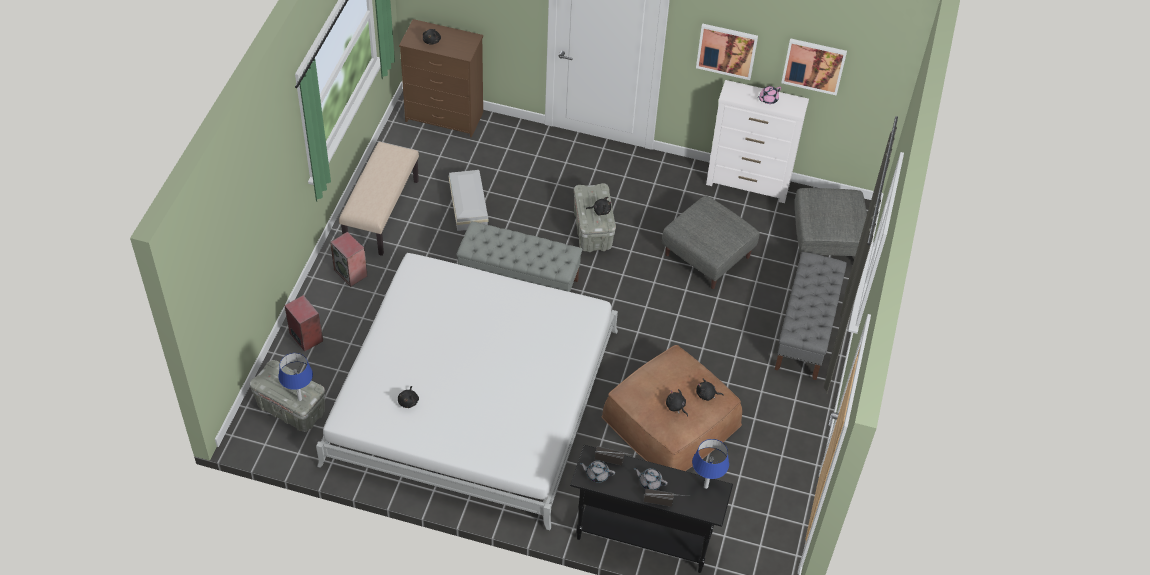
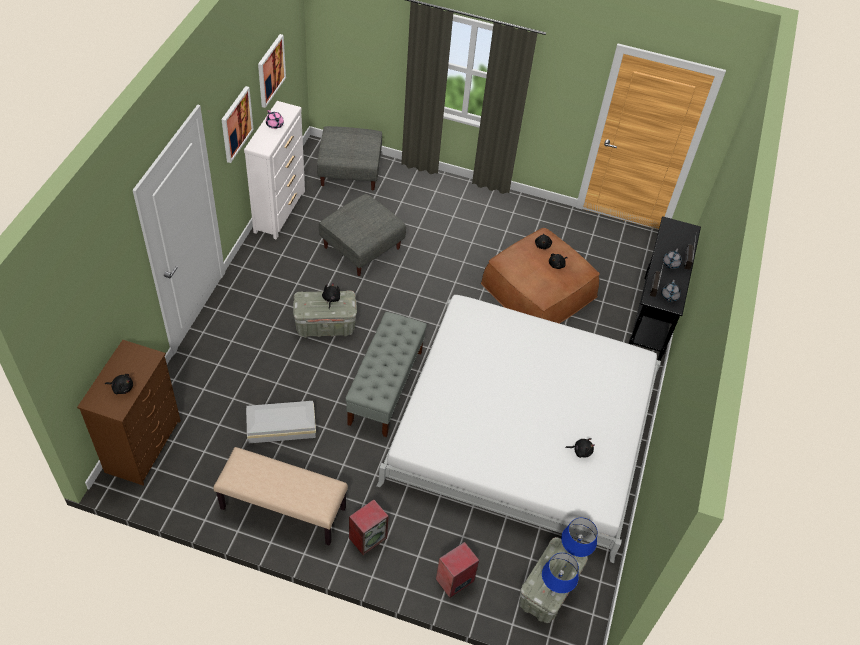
camera: 90 degrees left, 0 degrees up
(705, 486) = (668, 231): blue table lamp -> blue table lamp (552, 594)
(806, 331) = (445, 197): grey bench -> none

